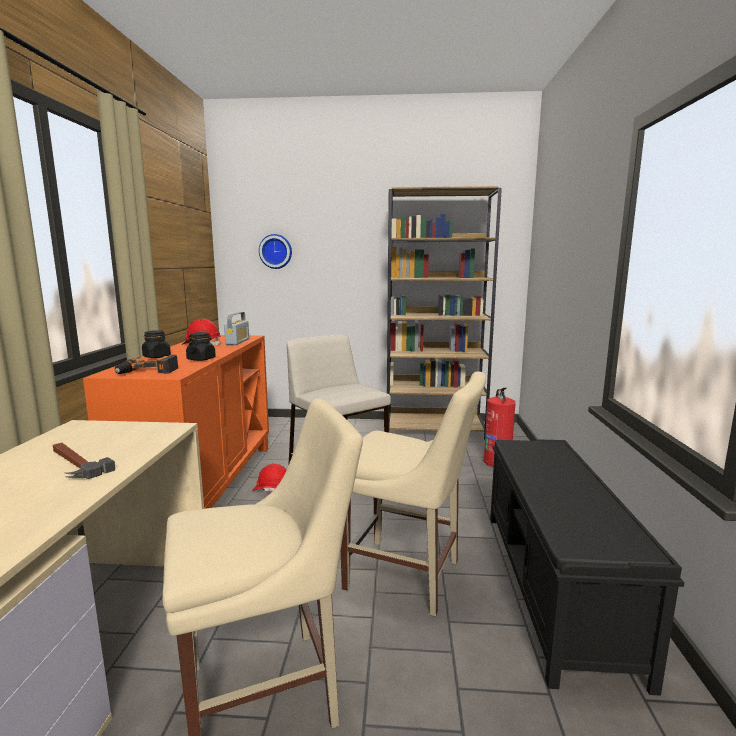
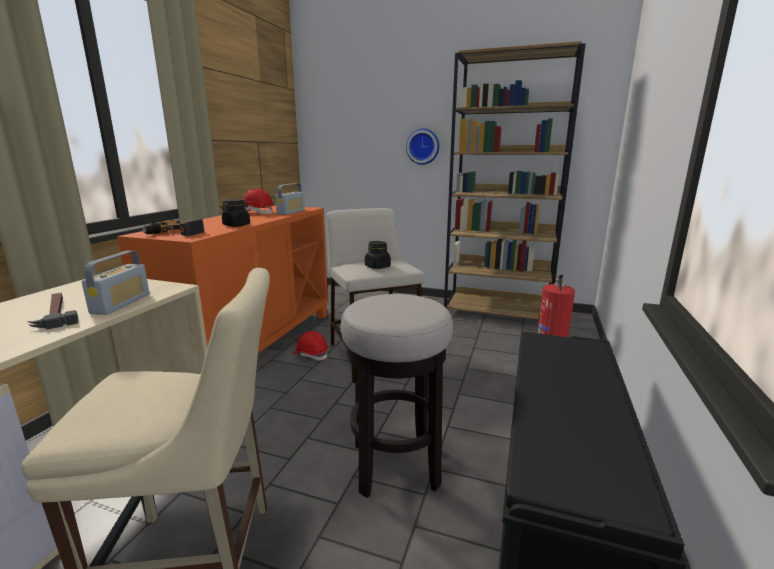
camera: 15 degrees right, 5 degrees up
(137, 447) = (121, 303): none -> radio
(157, 357) = (203, 221): black jar -> black jar (377, 267)
(276, 251) = (351, 127): wall clock -> wall clock (423, 146)
(408, 576) = (395, 465): beige chair -> stool

